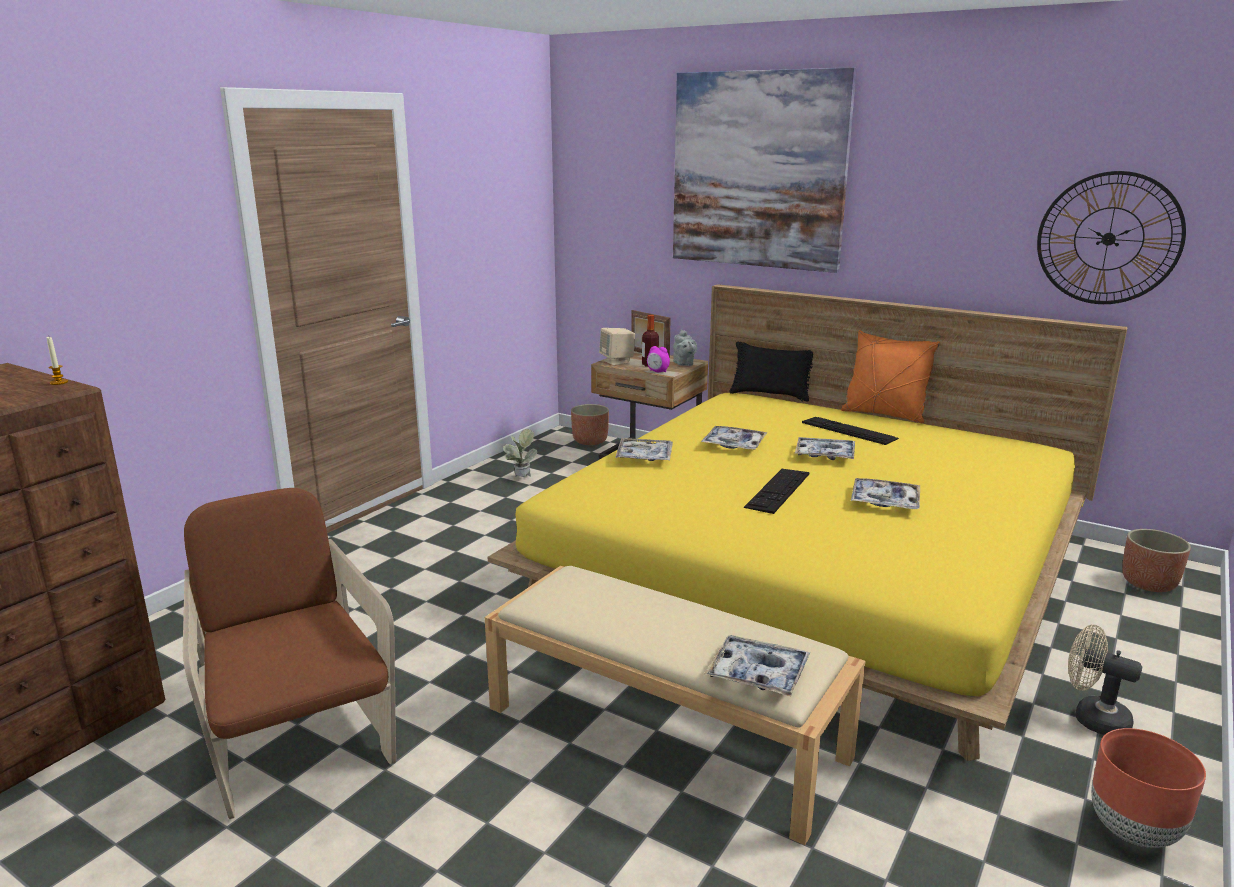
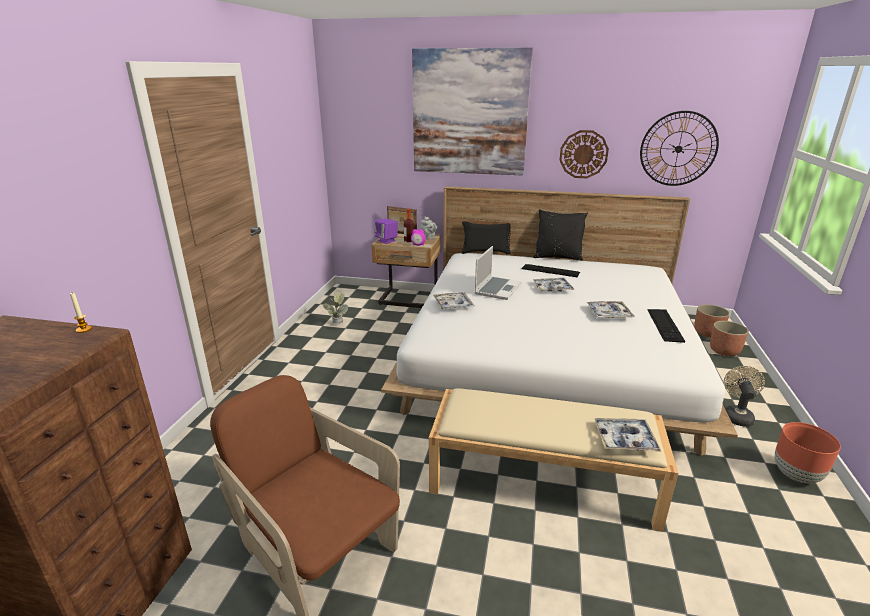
camera: 20 degrees left, 5 degrees up
(590, 441) = (363, 292): planter -> planter (724, 351)
(617, 361) = (386, 240): beige speaker -> purple speaker
(734, 444) = (497, 289): tray -> laptop
(777, 490) = (548, 316): keyboard -> keyboard (664, 325)
(808, 573) = (547, 358): yellow bed -> white bed
(884, 415) = (557, 257): orange pillow -> black pillow
(938, 242) = (583, 154): none -> wall clock
(1092, 718) = (736, 415): beige fan -> beige fan turned 90 degrees clockwise

